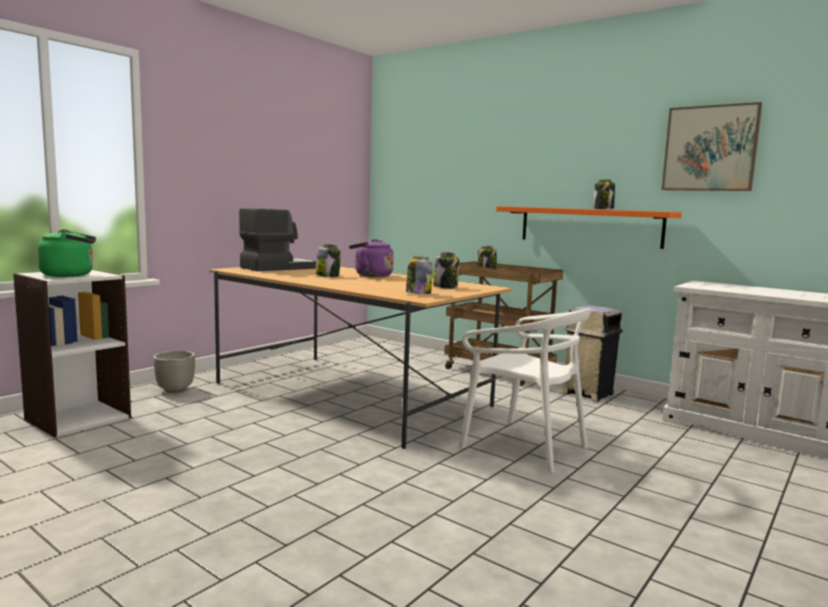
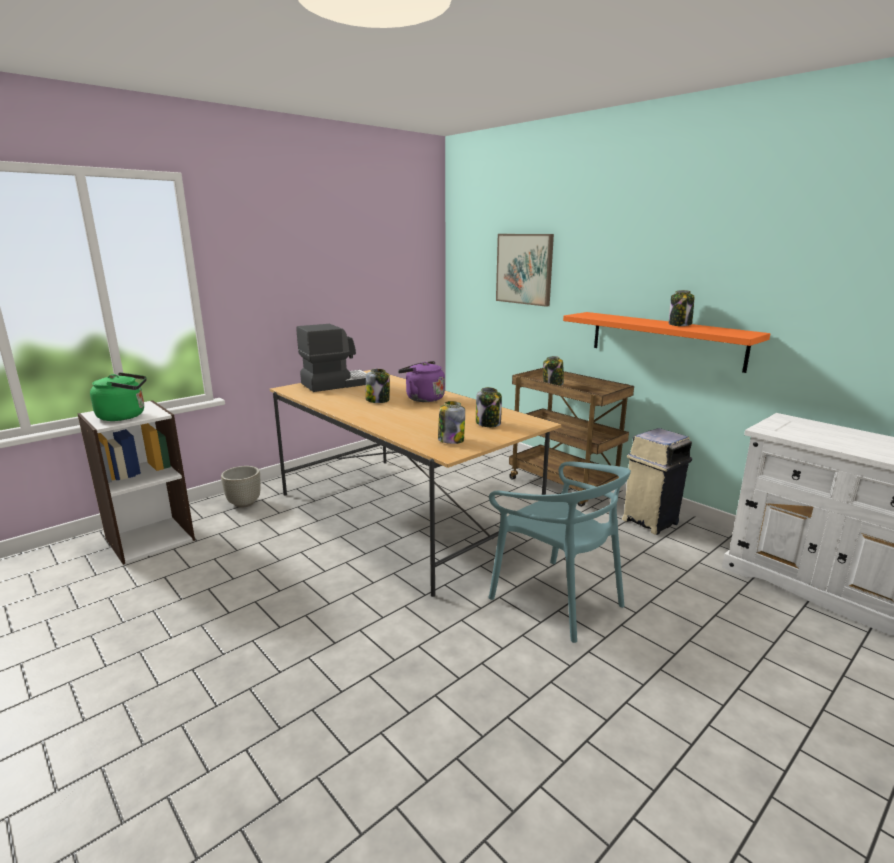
camera: 10 degrees right, 10 degrees up
(524, 446) = (557, 599): white chair -> turquoise chair
(710, 148) = (811, 260): picture -> picture (524, 269)

